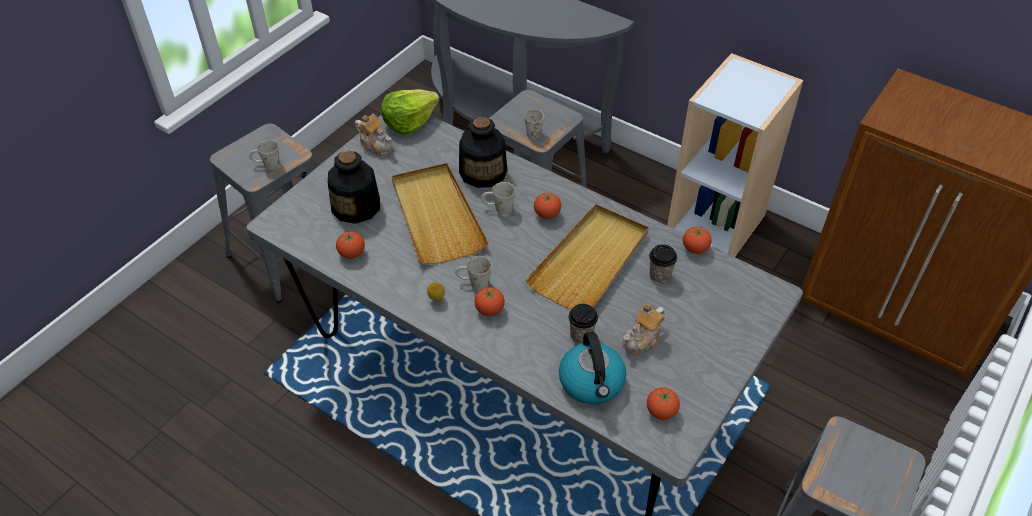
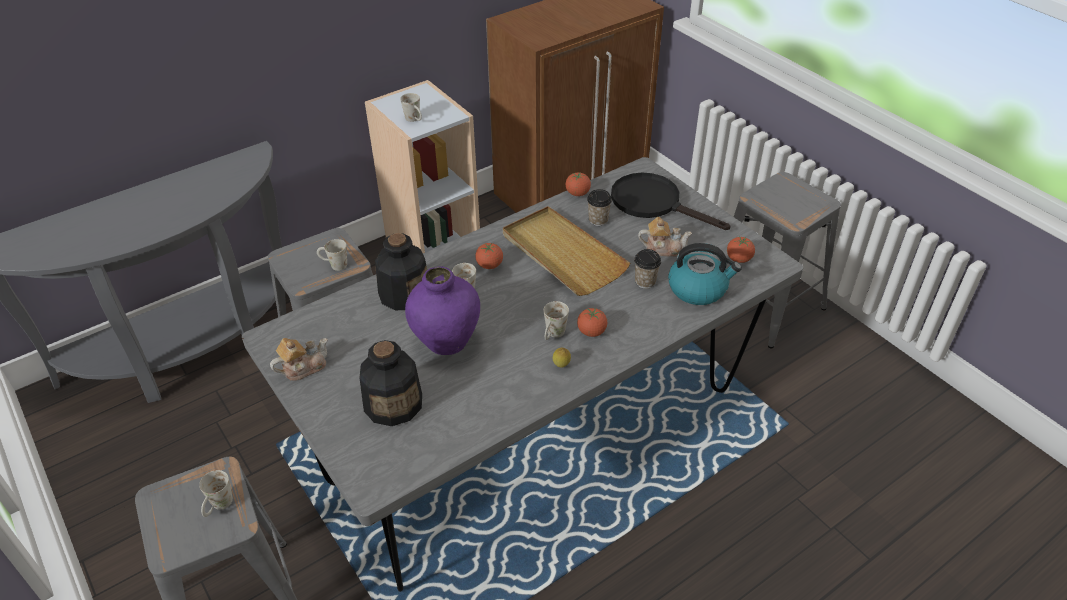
camera: 70 degrees left, 5 degrees down
(352, 253) = (464, 421): tomato -> none
(409, 122) = (284, 332): lettuce -> none
(436, 216) = (446, 342): beige tray -> purple vase
(642, 340) = (663, 249): teapot -> teapot turned 60 degrees counterclockwise
(718, 316) = (654, 203): none -> black frying pan
(724, 94) = (415, 120): none -> white mug

